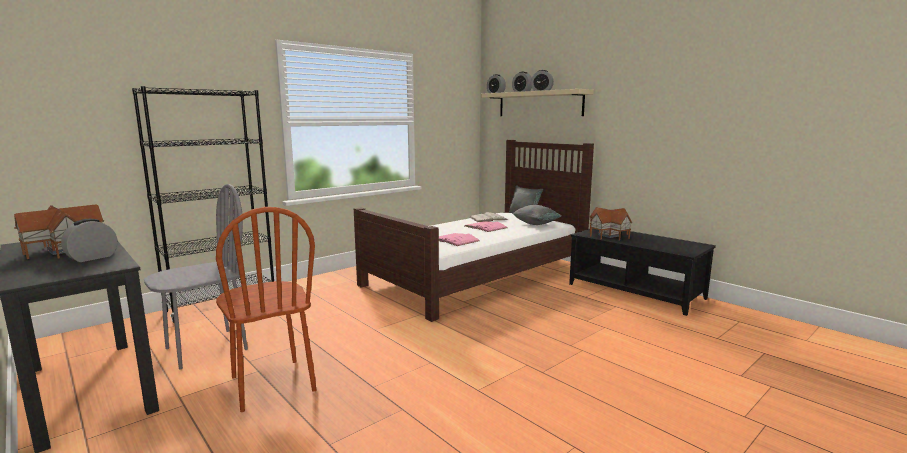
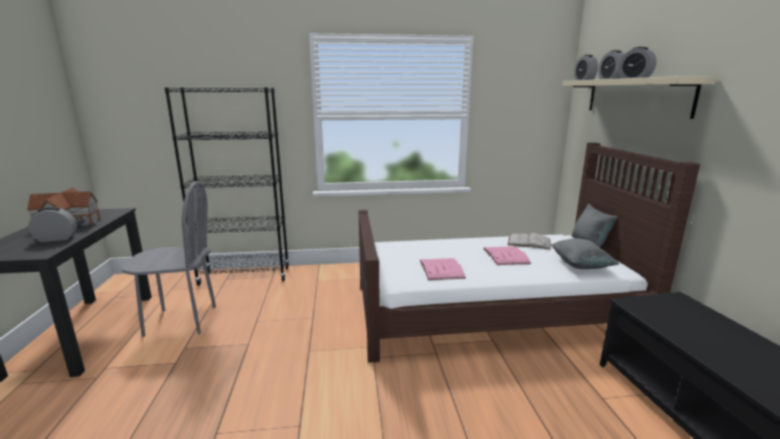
camera: 35 degrees right, 5 degrees up
(272, 384) = (163, 384): brown chair -> none
(609, 235) = (673, 319): toy house -> none

